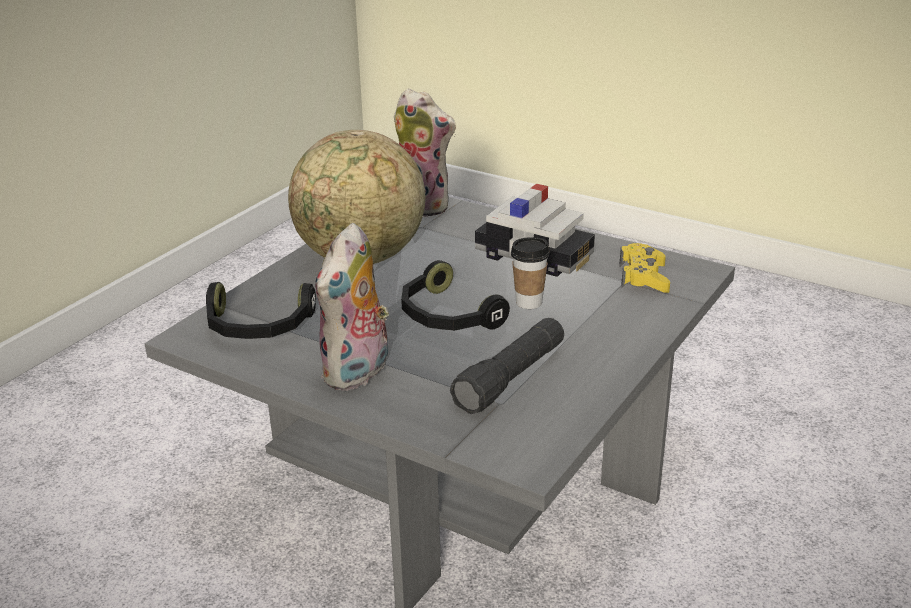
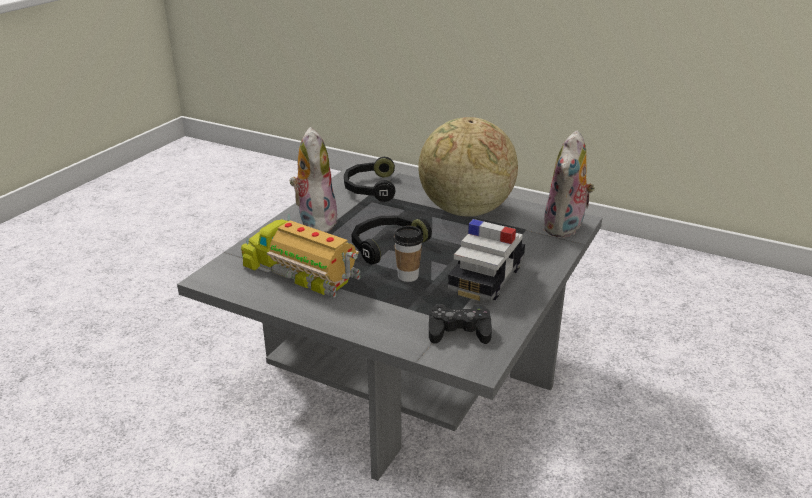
camera: 85 degrees right, 0 degrees up
(358, 373) = (315, 221): plush toy -> plush toy turned 60 degrees clockwise
(511, 379) = (303, 270): black flashlight -> toy truck
(643, 277) = (459, 331): yellow game controller -> black game controller

